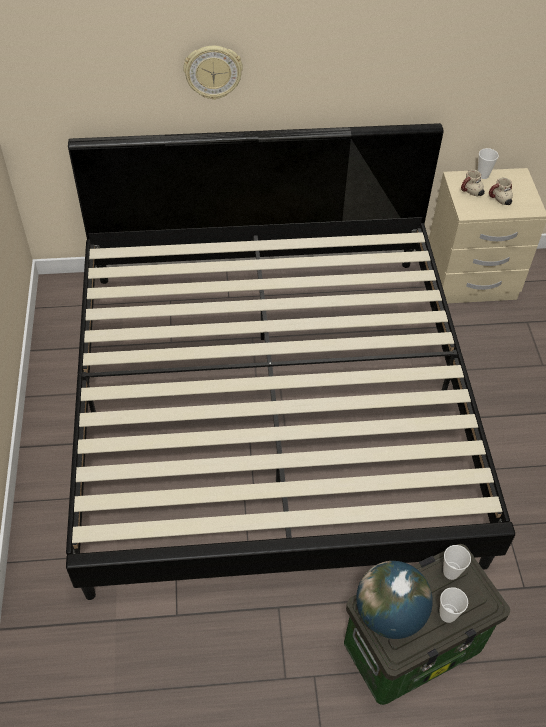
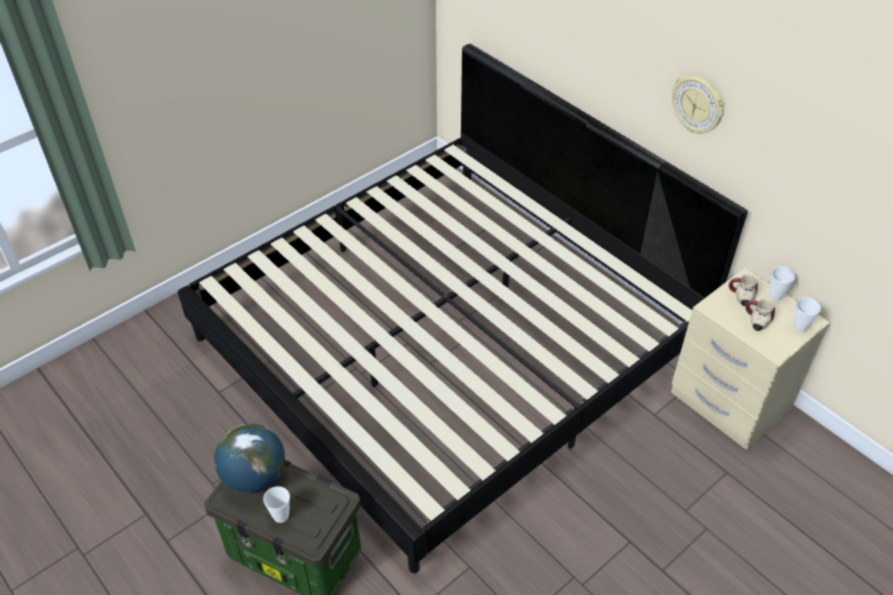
camera: 55 degrees right, 5 degrees down
(213, 71) = (575, 43): wall clock -> wall clock (698, 104)
(451, 572) = (323, 499): cup -> cup (800, 327)

